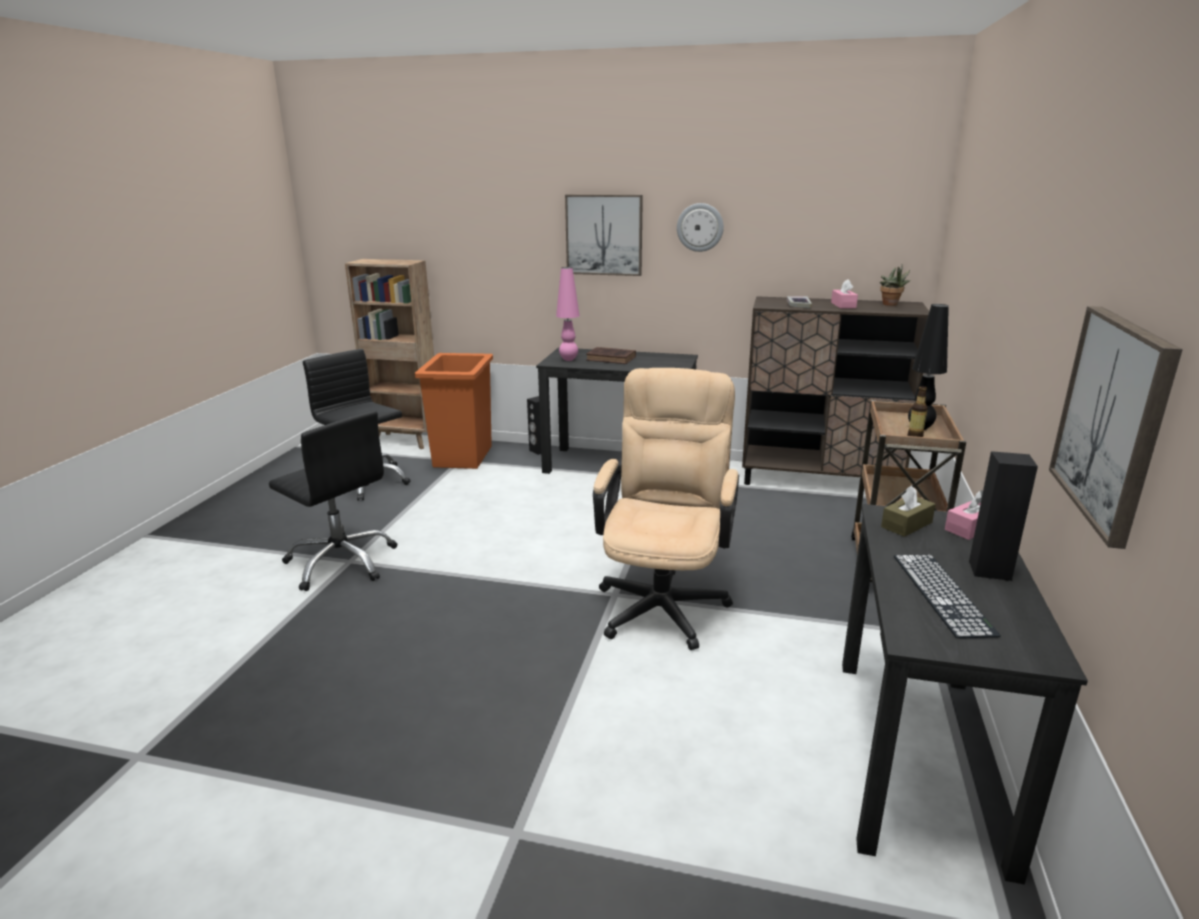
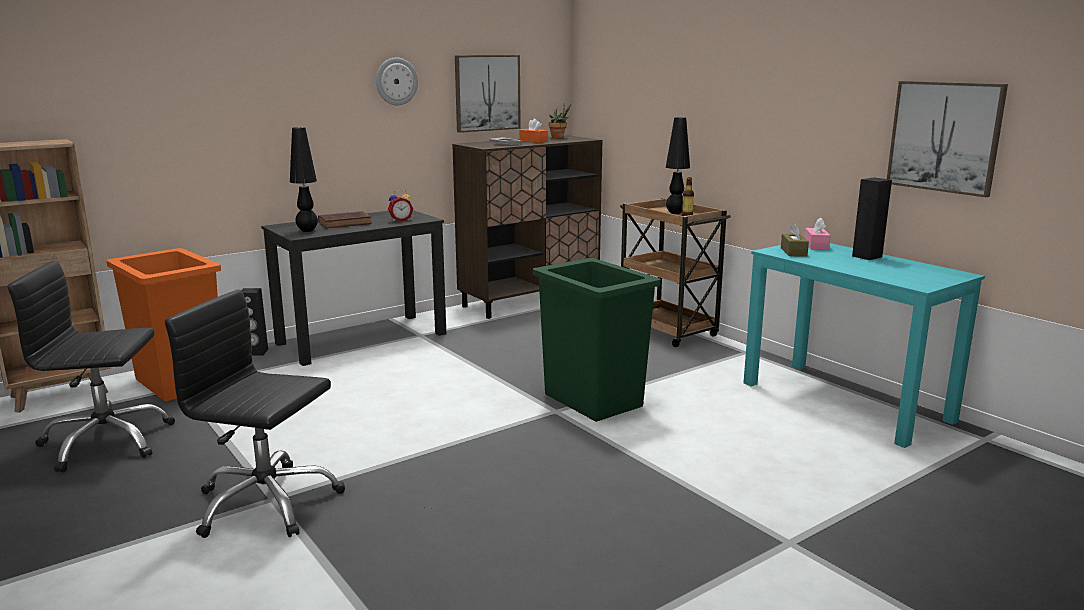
camera: 50 degrees left, 5 degrees down
(341, 562) = (266, 503): black office chair -> black office chair turned 150 degrees counterclockwise
(568, 359) = (307, 231): pink table lamp -> black table lamp
(604, 235) = (302, 93): picture -> picture (487, 93)
(655, 366) = (400, 220): none -> alarm clock
(664, 600) = (593, 399): beige office chair -> green trash can
(843, 305) = (533, 141): pink tissue box -> orange tissue box
(917, 756) = (845, 401): black desk -> turquoise desk
(942, 593) = (880, 269): keyboard -> none

